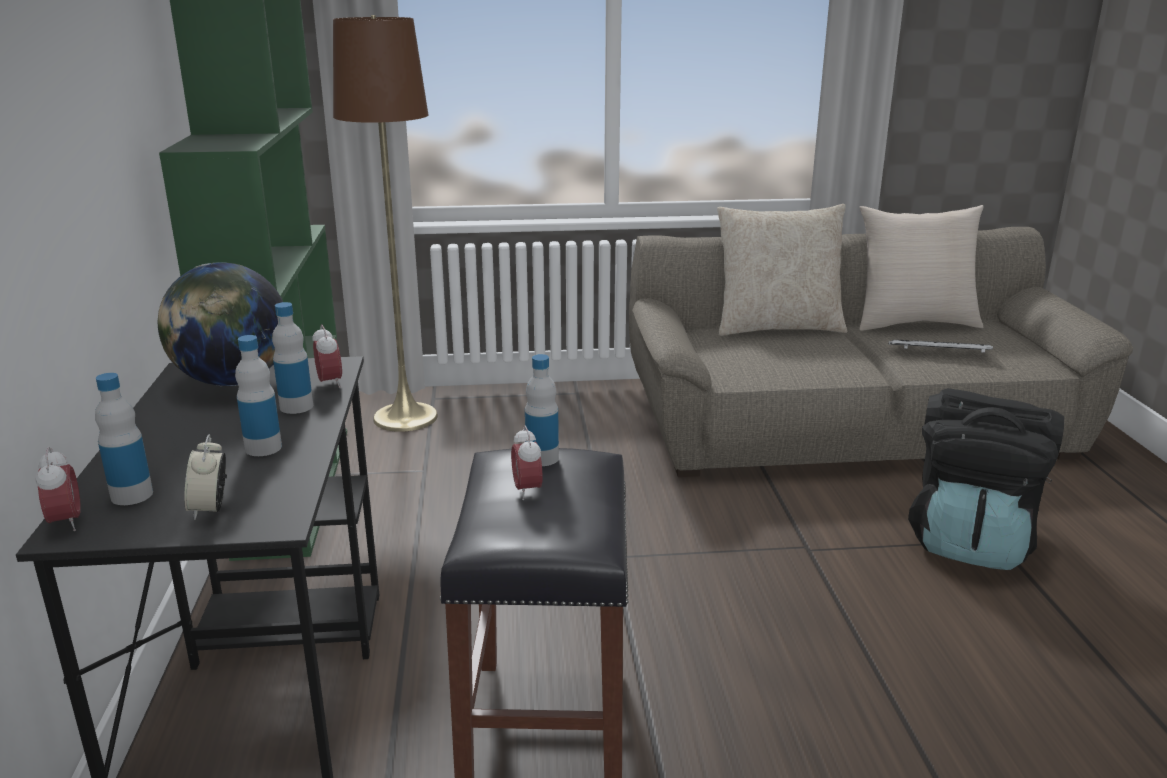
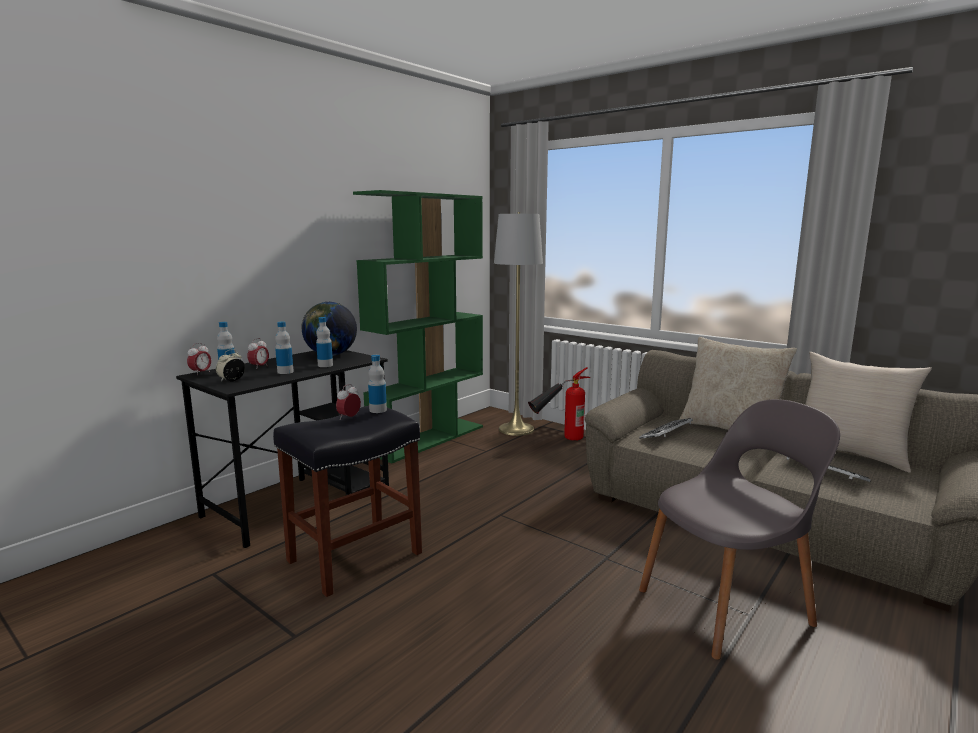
camera: 45 degrees right, 10 degrees down
(330, 383) = (353, 362): alarm clock -> alarm clock (259, 367)
(405, 417) = (516, 429): brown floor lamp -> grey floor lamp
(494, 413) = (559, 440): none -> fire extinguisher
(738, 356) = (666, 433): none -> keyboard
(970, 541) = (728, 606): black backpack -> grey chair

